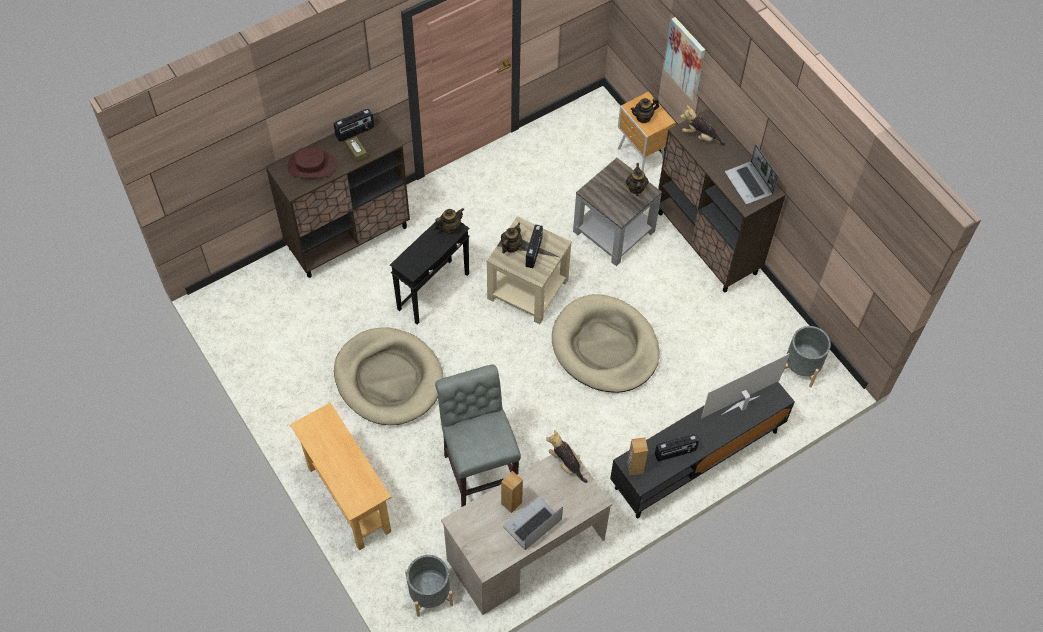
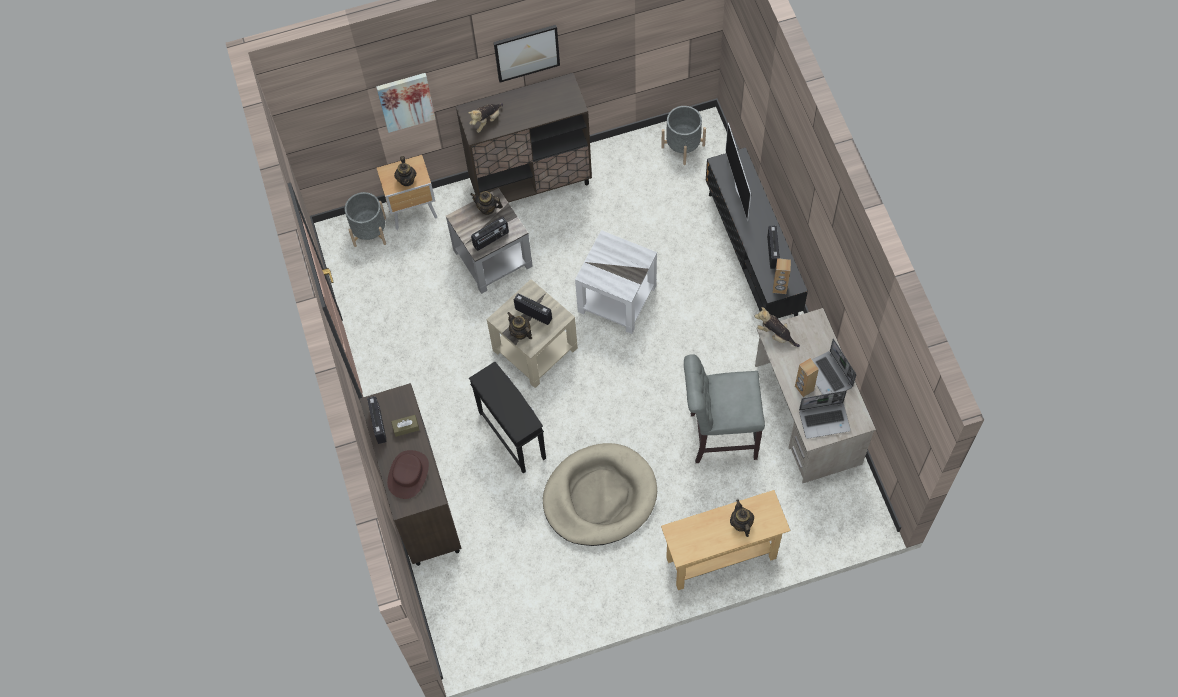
camera: 70 degrees left, 5 degrees up
(430, 594) = (832, 505): grey planter -> grey planter (370, 232)
(449, 227) = (489, 379): teapot -> teapot (741, 523)
(566, 463) = (775, 334): plush toy -> plush toy turned 60 degrees clockwise
(603, 199) = (491, 239): none -> radio
(605, 347) = (618, 298): beige dog bed -> white side table
(749, 184) = (553, 97): laptop -> laptop (824, 420)
(768, 129) = (526, 52): none -> picture

